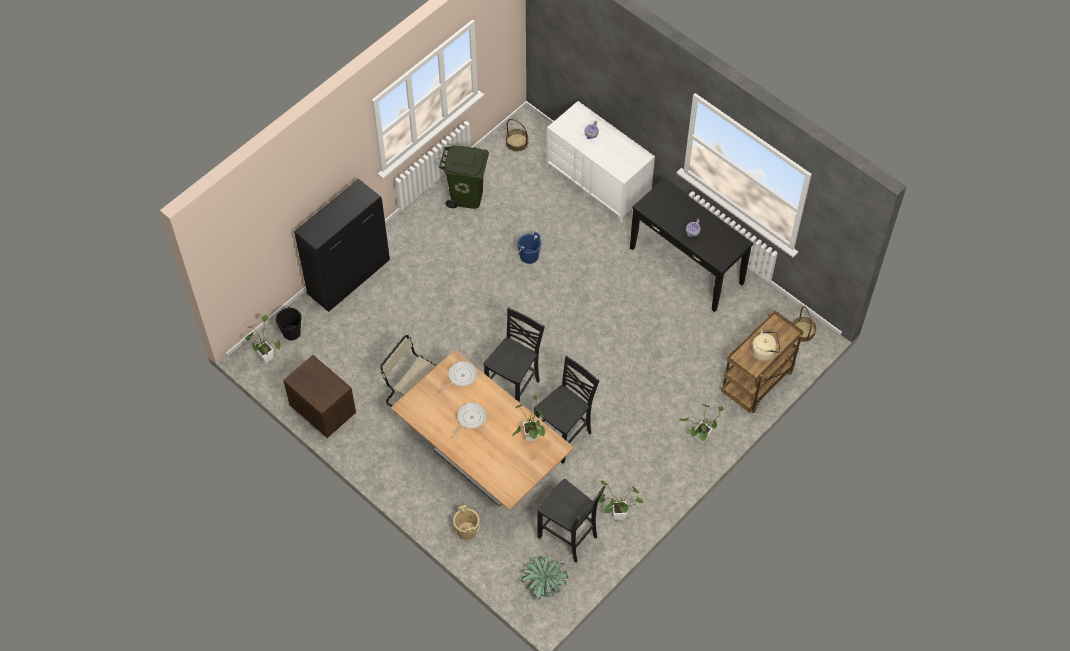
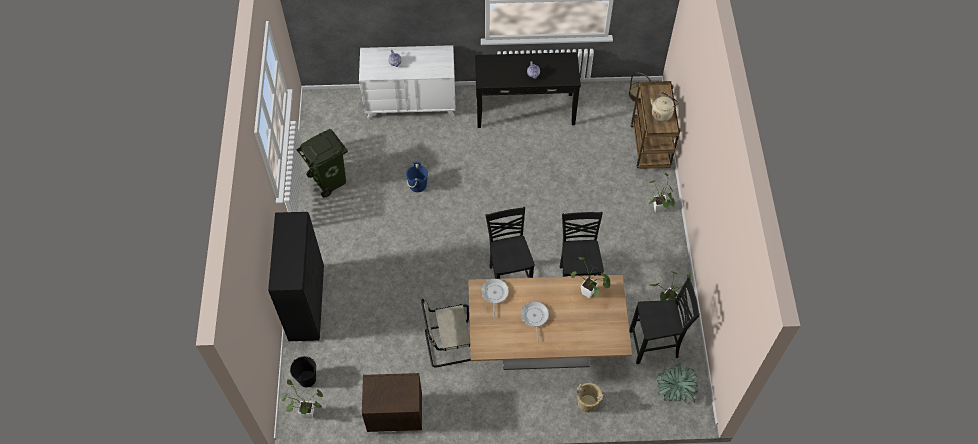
camera: 45 degrees left, 0 degrees up
(517, 142) = (324, 118): basket -> none

